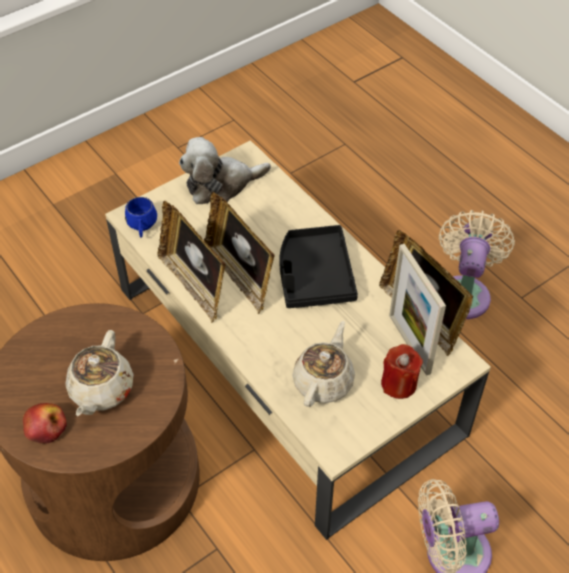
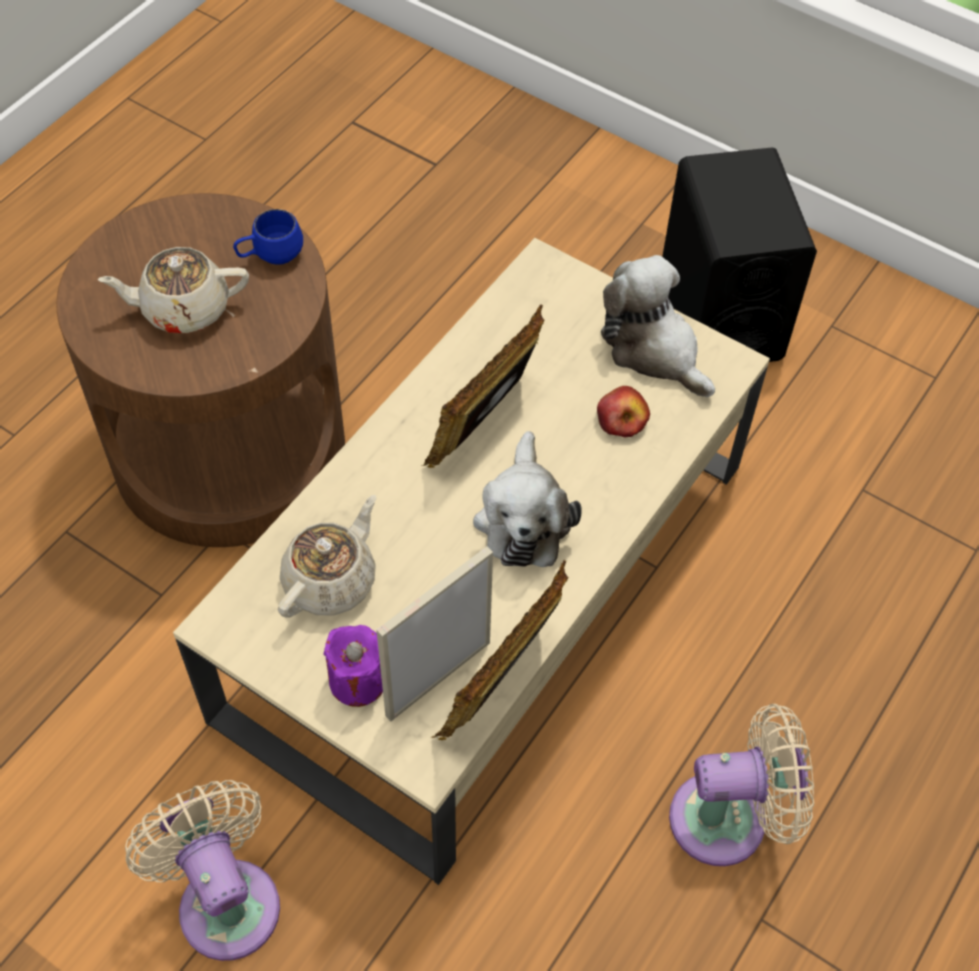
camera: 70 degrees right, 5 degrees up
(46, 427) = (115, 275): apple -> apple (621, 419)
(142, 228) = (525, 286): blue mug -> blue mug (270, 256)
(144, 191) = (719, 315): none -> black speaker
(194, 285) = (447, 376): picture frame -> none
(314, 276) = (523, 517): black tray -> plush toy
(324, 381) = (331, 580): beige teapot -> beige teapot turned 60 degrees counterclockwise
(399, 384) = (357, 681): red candle -> purple candle

